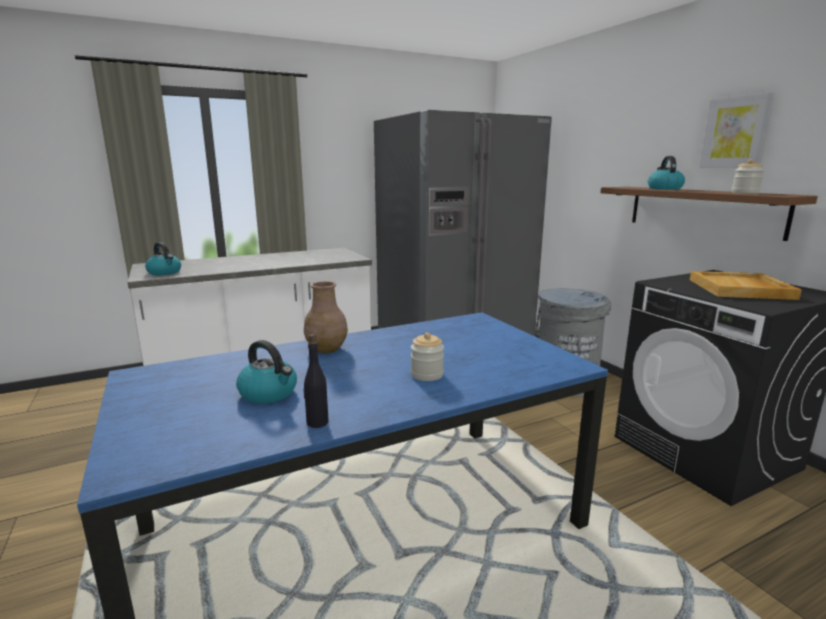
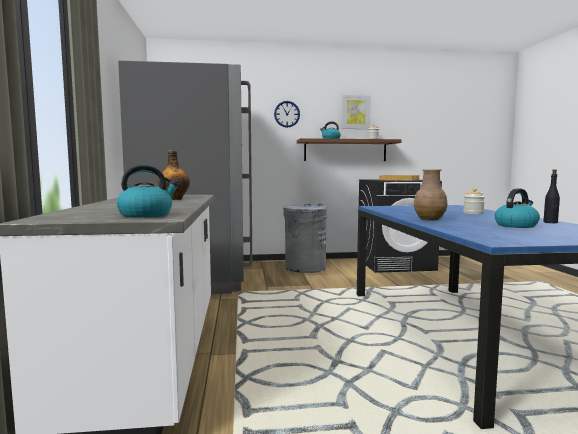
camera: 70 degrees left, 10 degrees down
(297, 260) = (175, 199): none -> bottle
(618, 144) = (287, 114): none -> wall clock

